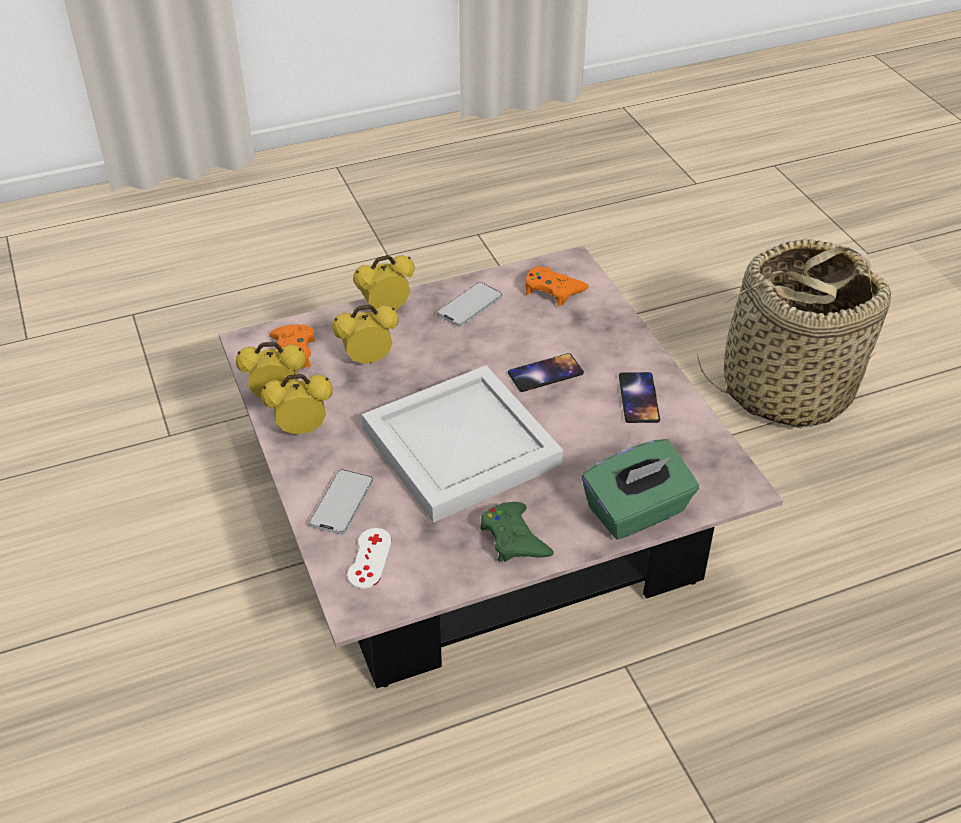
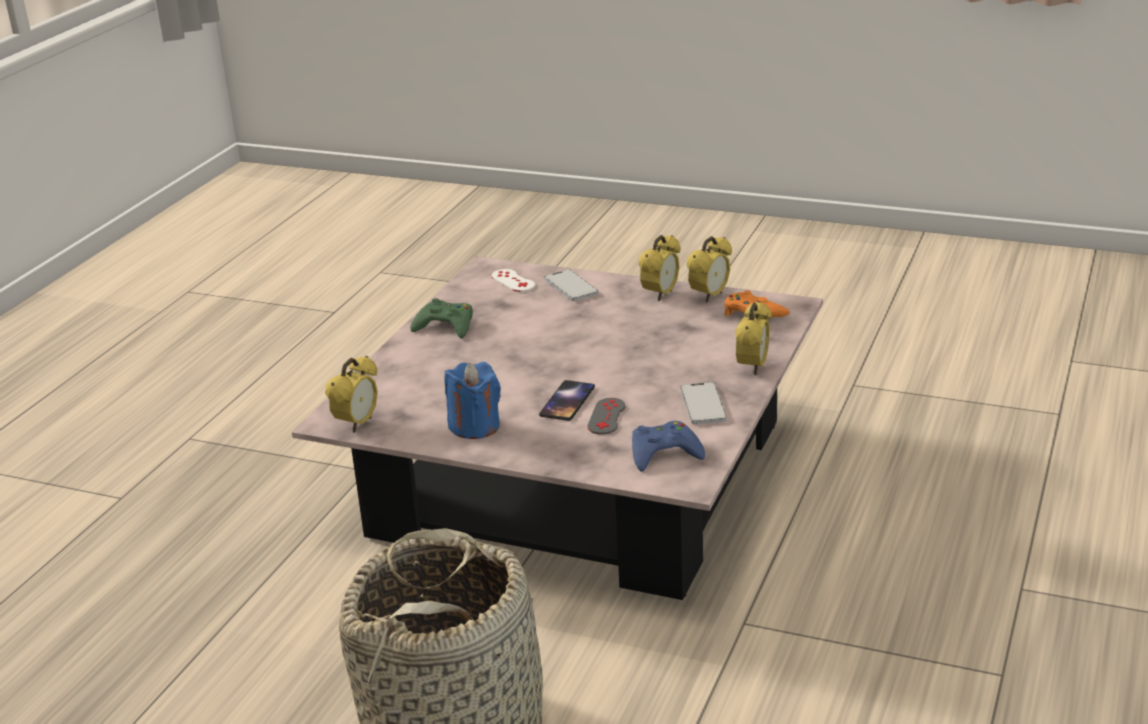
camera: 135 degrees right, 15 degrees down
(368, 360) = (699, 340): alarm clock -> alarm clock (357, 424)
(462, 444) = (552, 340): white tray -> none
(541, 341) = (606, 416): none -> grey game controller
(553, 290) = (664, 453): orange game controller -> blue game controller
(637, 512) = (386, 373): green tissue box -> none
(639, 398) = (475, 426): phone -> blue candle

